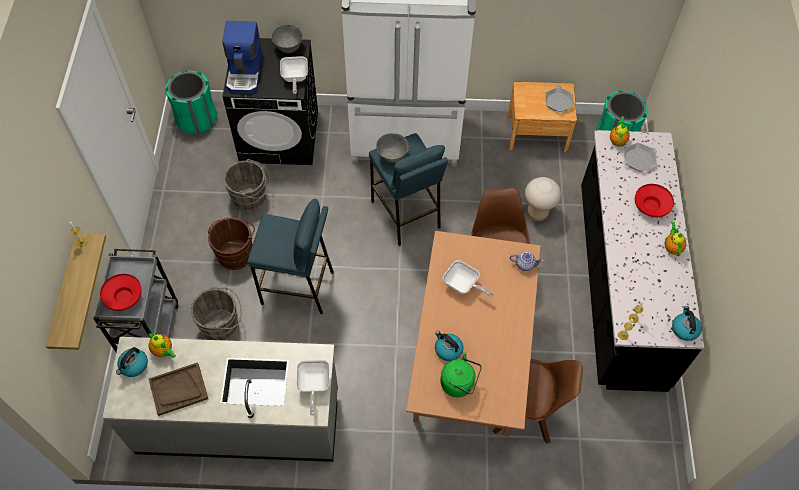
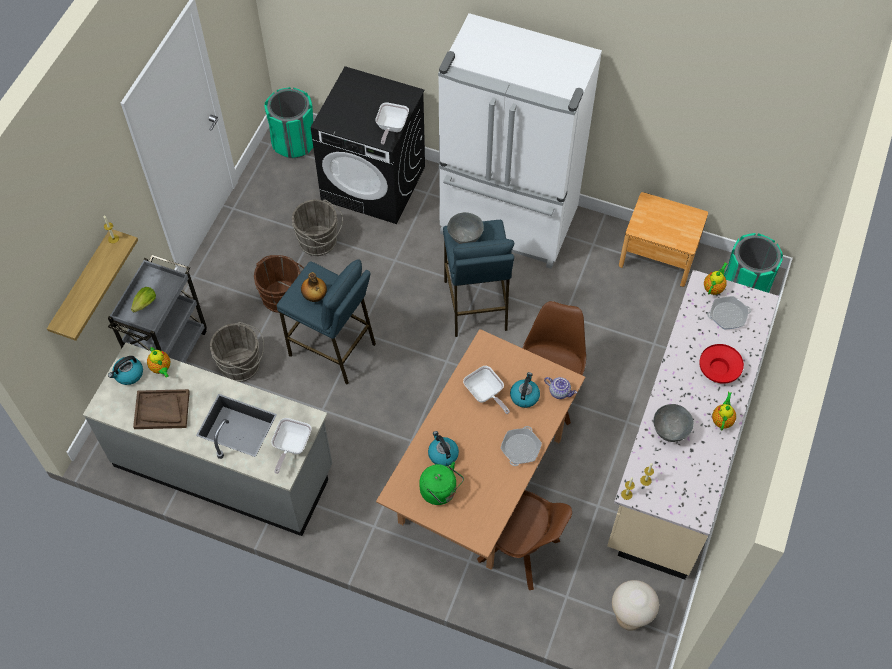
camera: 20 degrees right, 0 degrees up
(124, 297) = (144, 305): red bowl -> lettuce
(245, 73) = (343, 108): coffee machine -> none
(280, 244) = (315, 297): none -> bottle
(289, 48) = (398, 93): grey bowl -> grey bowl (670, 431)
(537, 213) = (621, 345): beige stool -> beige stool (629, 618)
(558, 102) = (682, 228): frying pan -> frying pan (520, 448)
(618, 285) = (679, 450): black counter -> beige counter
(684, 329) = (696, 508): kettle -> kettle (524, 396)

